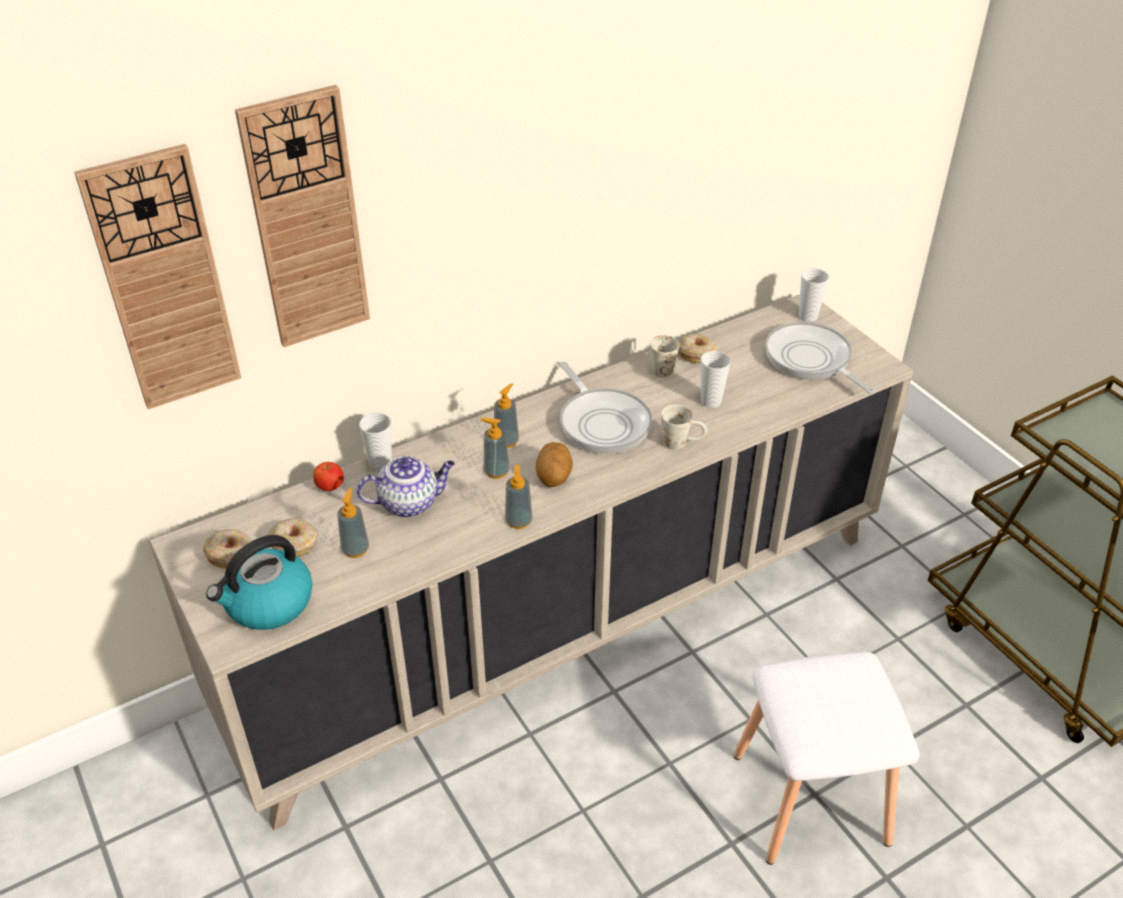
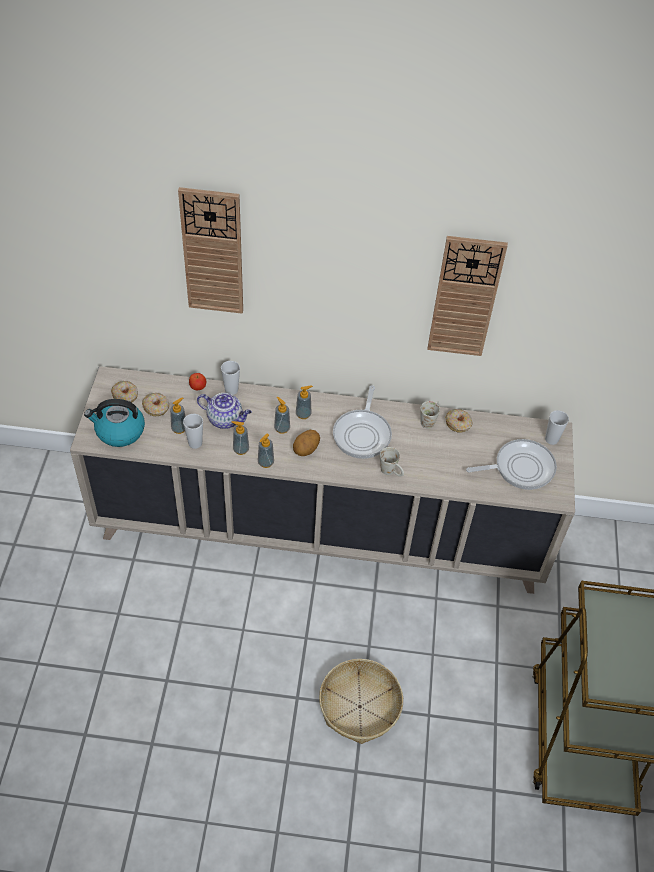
camera: 35 degrees right, 10 degrees up
(164, 282) = (128, 251): wall clock -> wall clock (465, 297)
(469, 525) = (241, 449): none -> soap dispenser
(711, 401) = (433, 458): cup -> cup (195, 443)
(811, 360) = (520, 468): frying pan -> frying pan turned 75 degrees clockwise
(812, 796) = (360, 706): white stool -> basket

